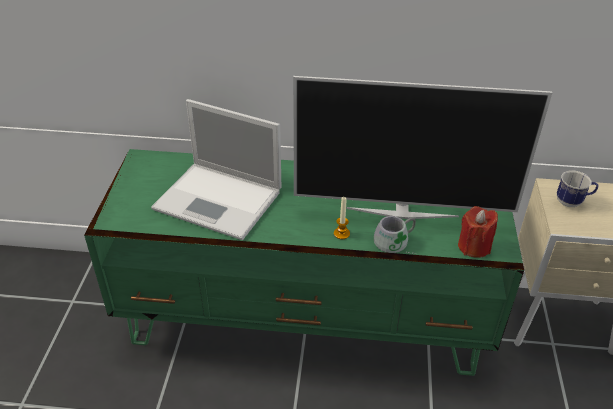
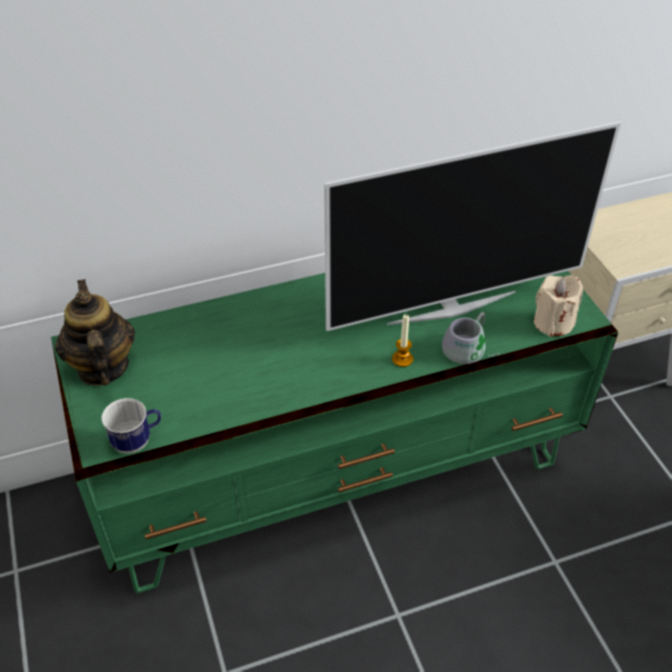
camera: 25 degrees left, 5 degrees up
(145, 176) = (102, 368): none -> teapot
(220, 200) = (227, 368): laptop -> none
(474, 246) = (553, 323): red candle -> beige candle
(572, 202) = (615, 235): mug -> mug (138, 441)

